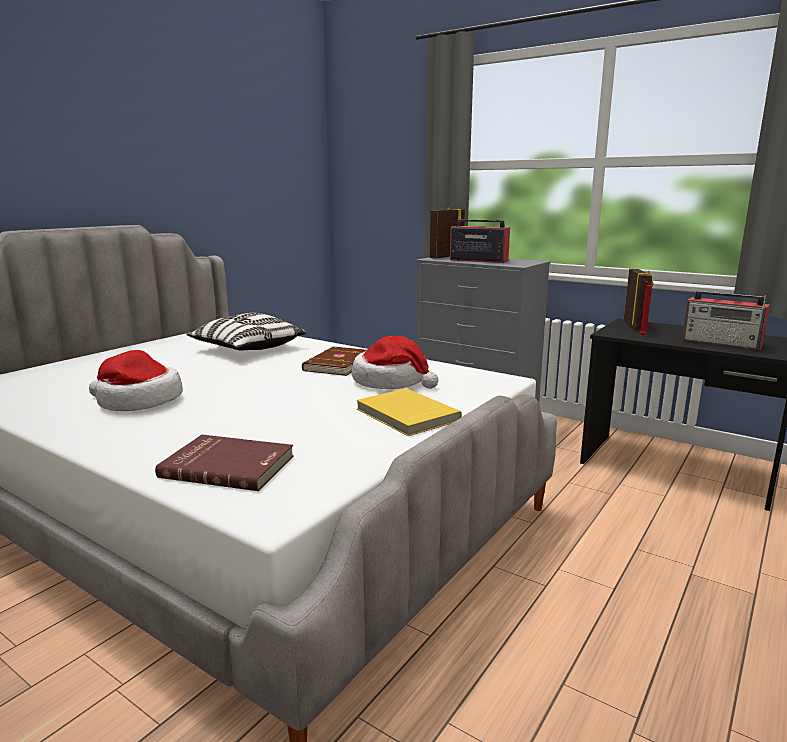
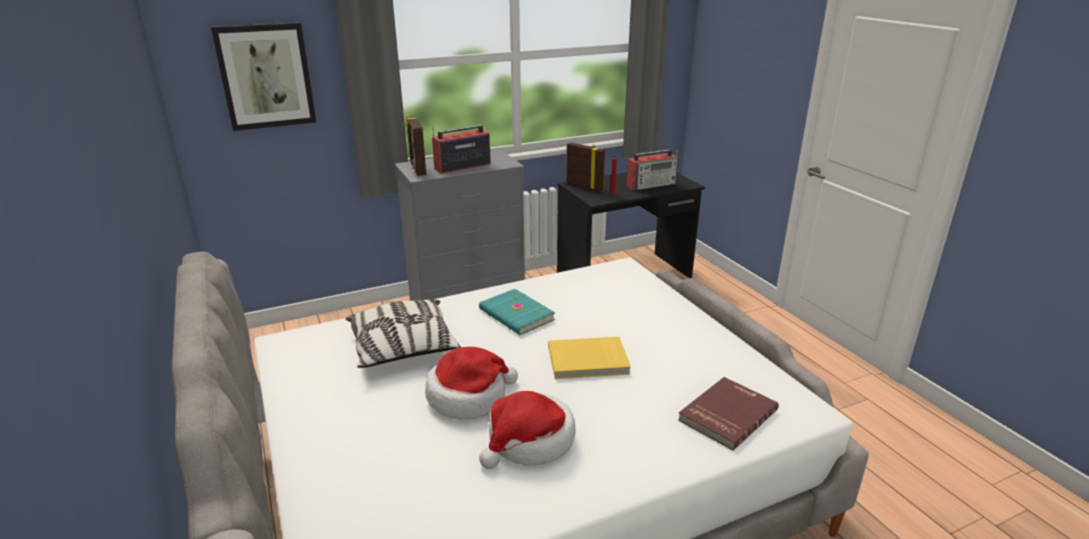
camera: 60 degrees left, 10 degrees up
(337, 364) = (516, 315): brown book -> turquoise book
(383, 169) = (266, 76): none -> picture
(391, 381) = (589, 306): hat -> hat (469, 396)
(406, 415) = (671, 322): yellow book -> yellow book (588, 361)

